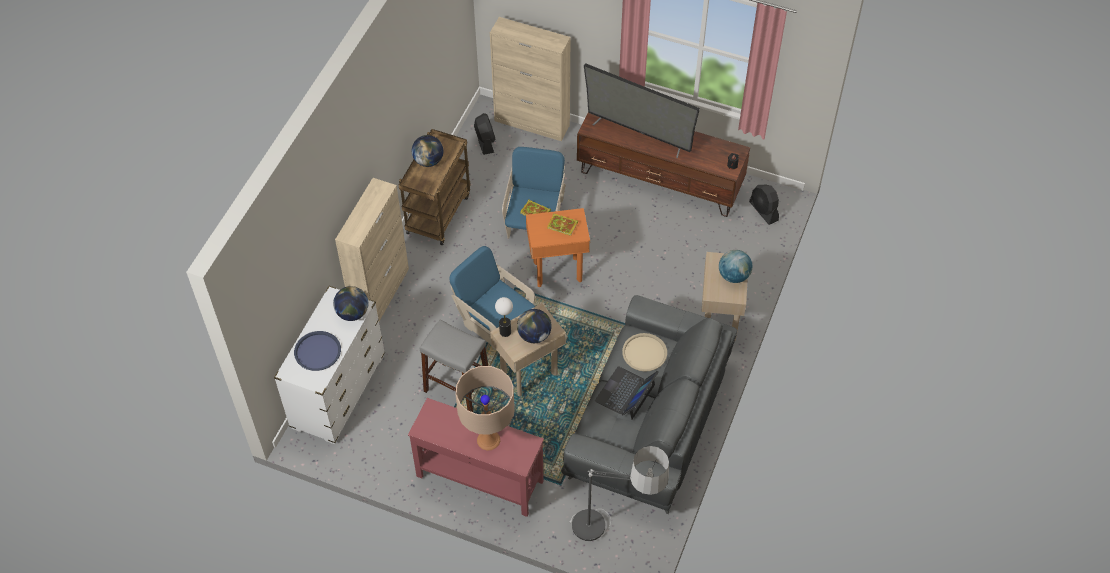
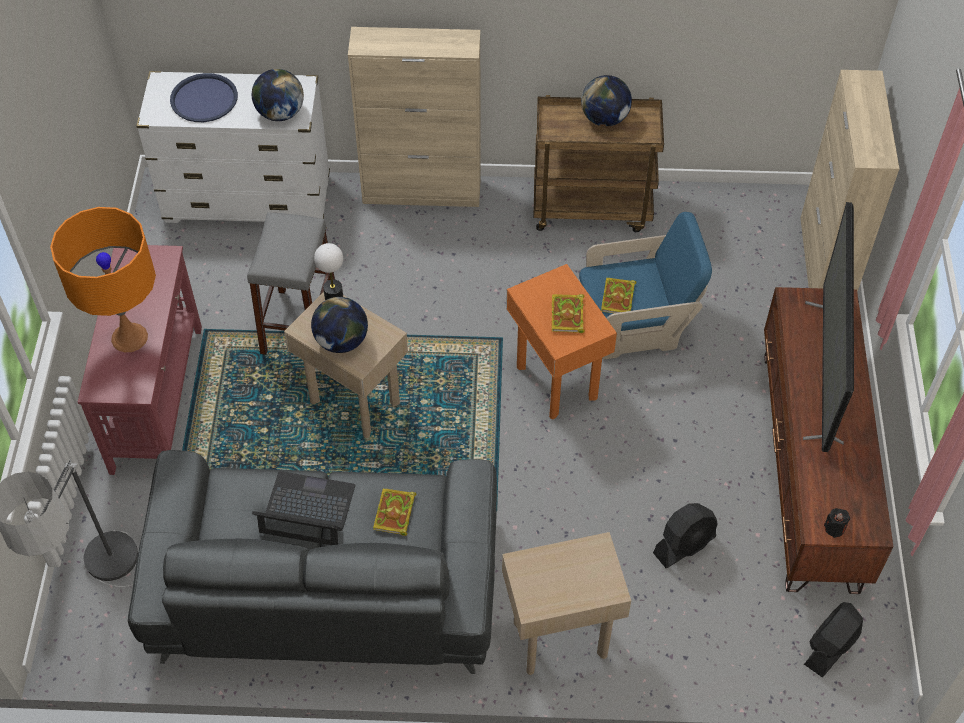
camera: 70 degrees right, 0 degrees up
(485, 141) = (754, 219): black fan -> black fan (684, 545)
(488, 440) = (129, 337): beige table lamp -> orange table lamp
(495, 323) = (428, 334): blue armchair -> none
(644, 353) = (395, 514): beige tray -> book
(734, 276) = (575, 588): globe -> none

